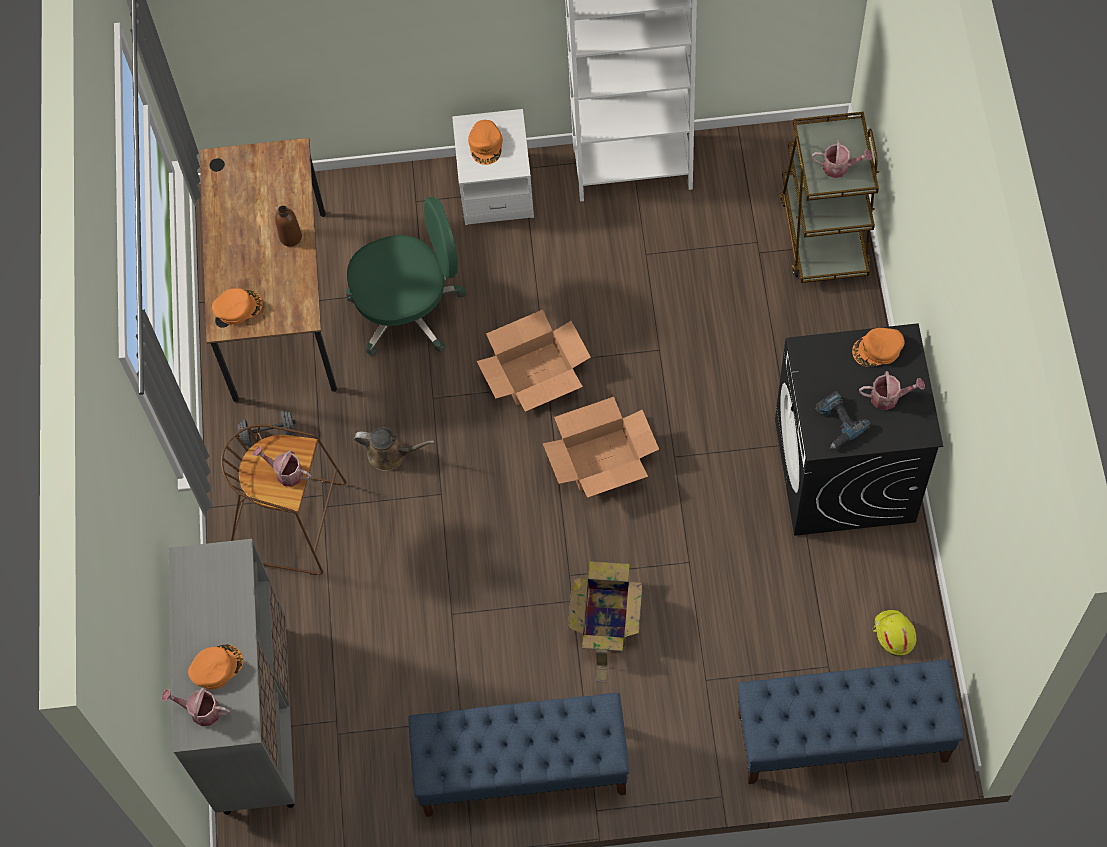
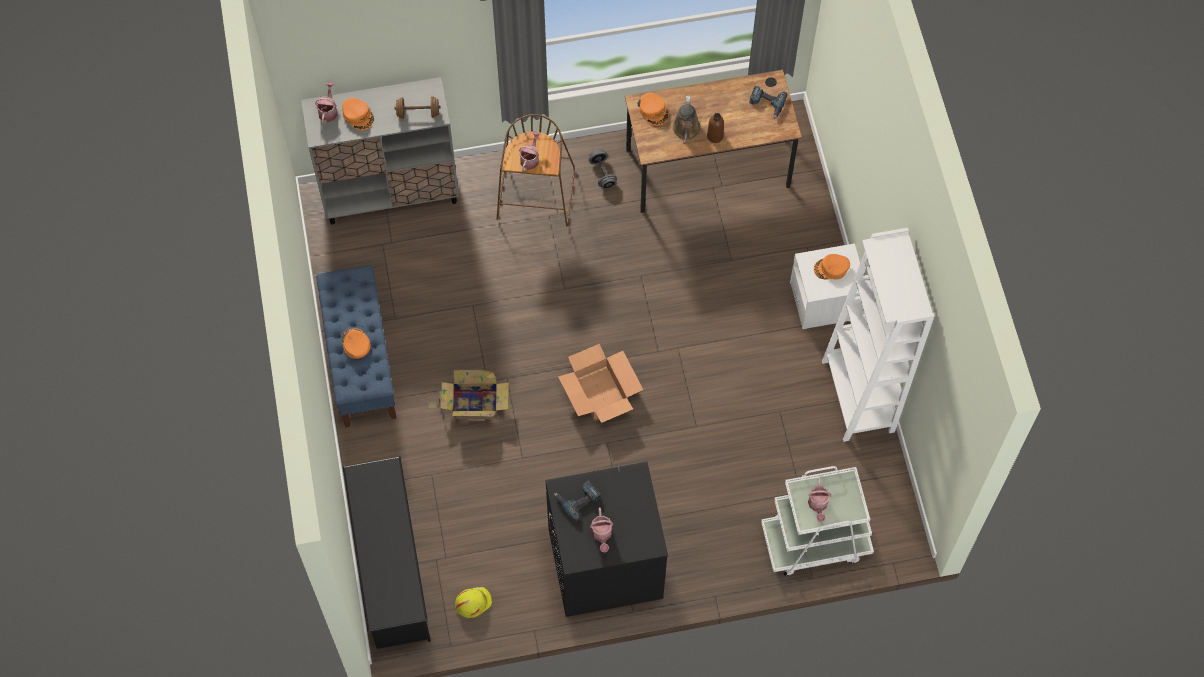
camera: 80 degrees right, 0 degrees up
(226, 581) = (418, 113): none -> brown dumbbell
(250, 172) = (766, 104): none -> power drill
(390, 454) = (593, 253): brown watering can -> brown watering can (686, 130)
(409, 309) = (712, 252): green office chair -> none
(535, 373) = (667, 342): cardboard box -> none
(823, 233) = (815, 541): brown cart -> white cart
(841, 738) = (391, 568): blue bench -> black shoe rack
(877, 349) = (642, 526): orange cap -> orange cap (355, 344)

